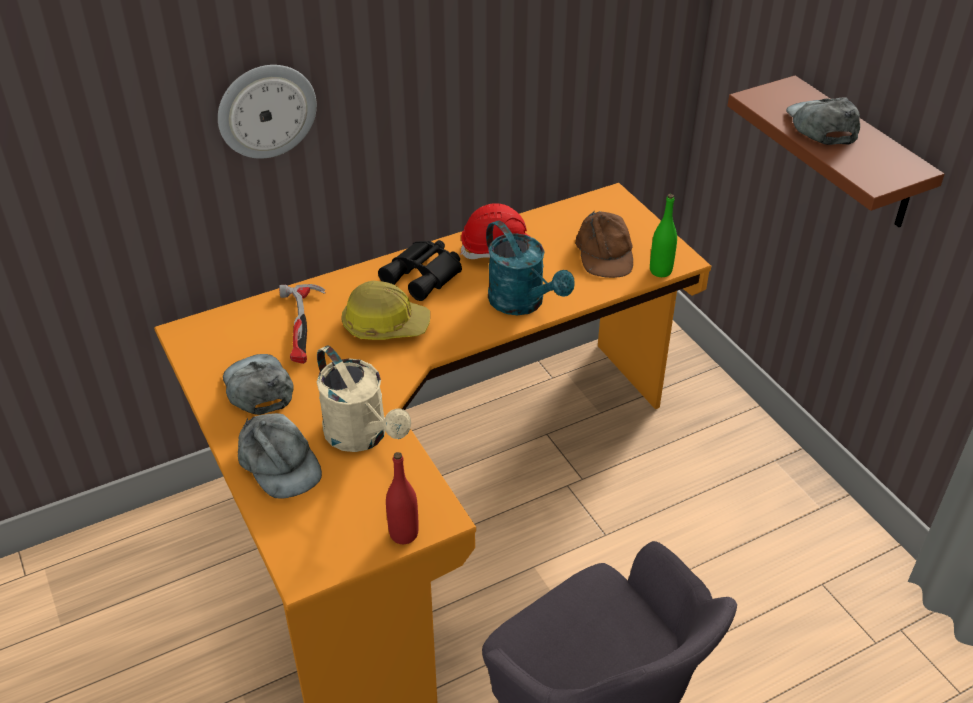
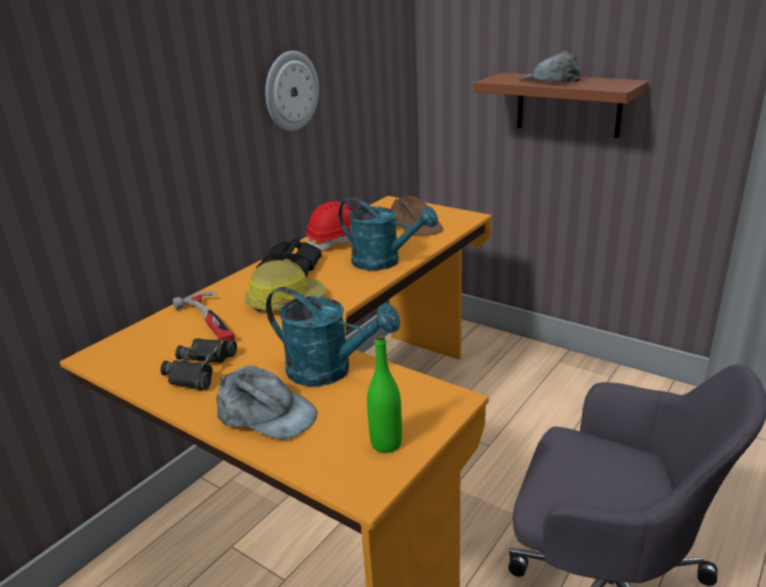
camera: 25 degrees left, 15 degrees down
(258, 387) = (200, 369): grey cap -> black binoculars
(266, 110) = (138, 122): wall clock -> wall clock (290, 91)
(362, 436) = (330, 371): beige watering can -> turquoise watering can
(404, 534) = (432, 422): red bottle -> none
(660, 271) = (462, 224): green bottle -> green bottle (386, 443)

